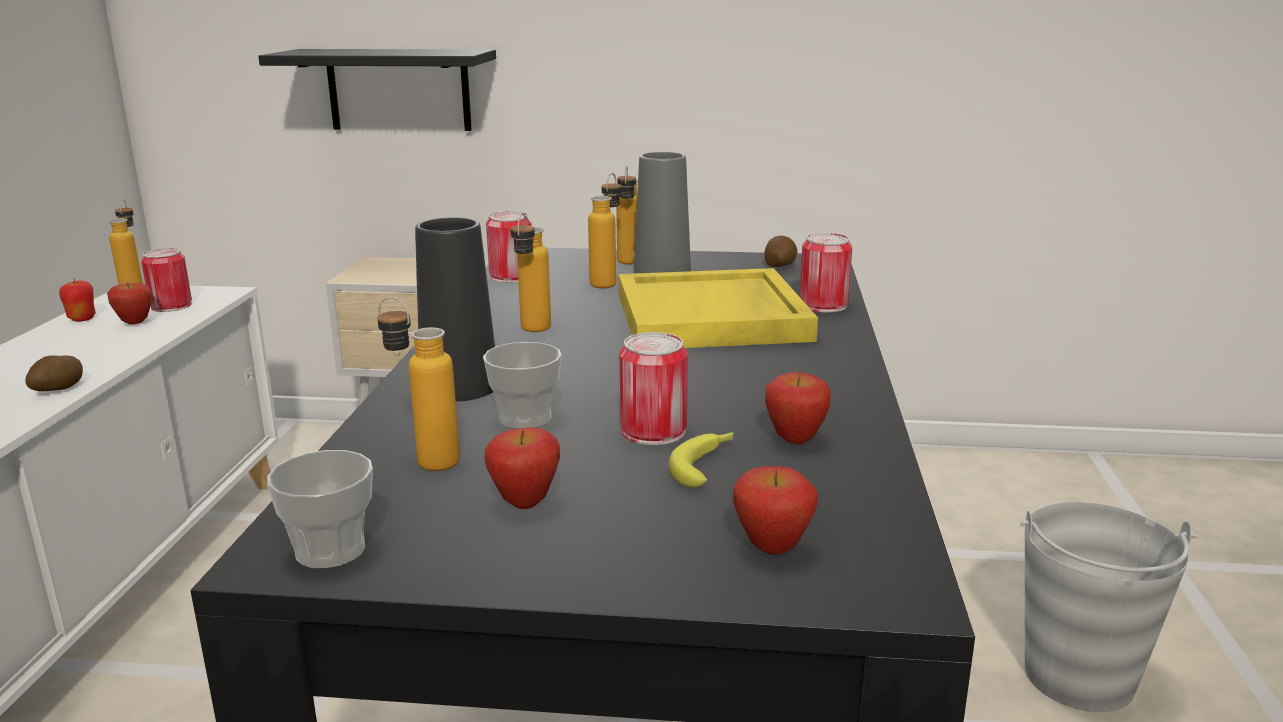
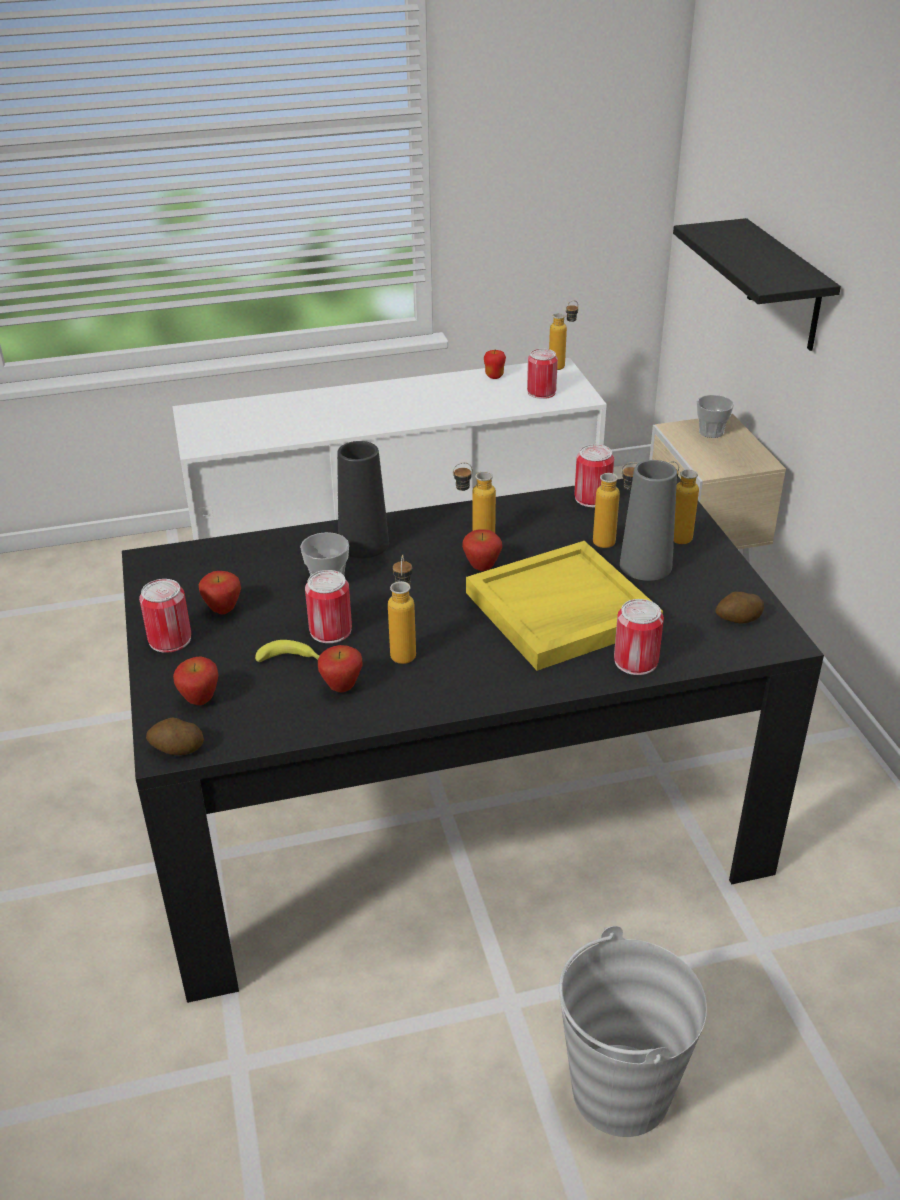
camera: 70 degrees right, 15 degrees up
(58, 389) = (388, 421): potato -> potato (177, 749)
(135, 323) = (502, 395): apple -> apple (482, 568)
(330, 550) = (160, 571): cup -> cup (711, 432)
(424, 460) = (260, 565): bottle -> bottle (404, 650)
(570, 561) = (170, 639): none -> can

